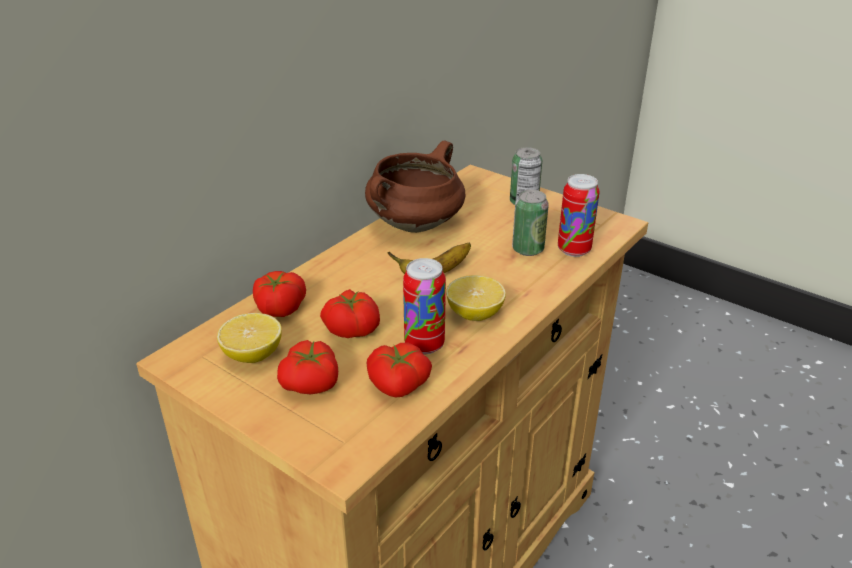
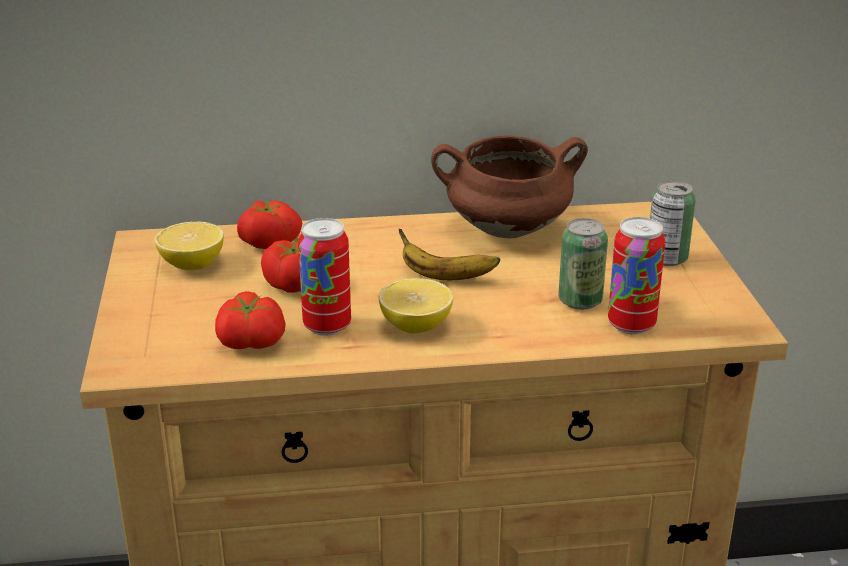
camera: 45 degrees right, 5 degrees down
(312, 384) = (194, 307): tomato -> none

